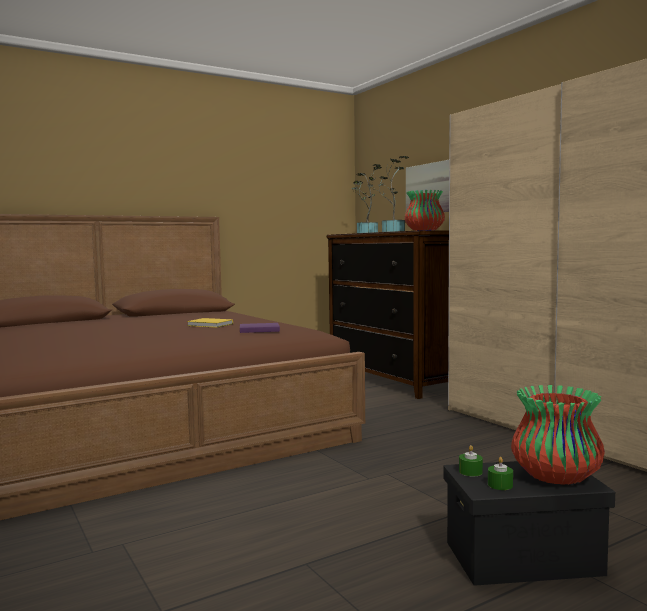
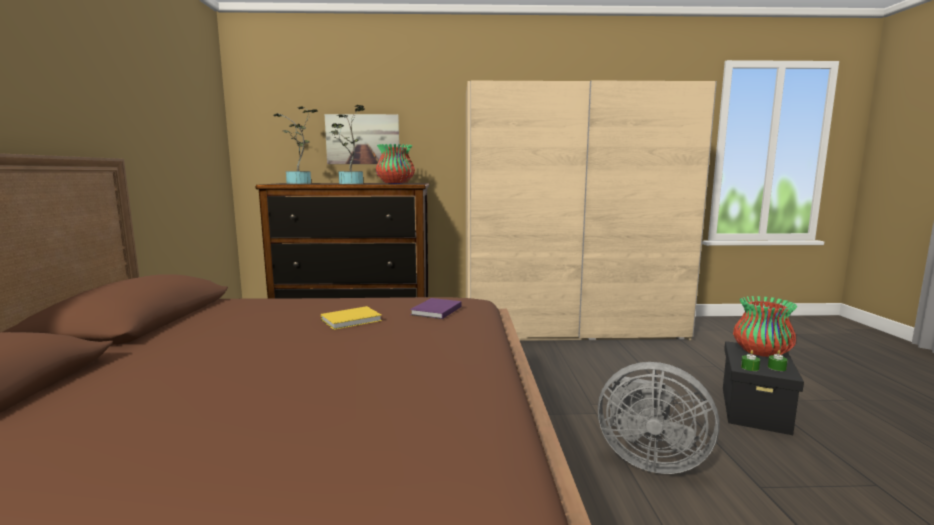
camera: 60 degrees left, 5 degrees up
(302, 508) = (648, 459): none -> grey fan

